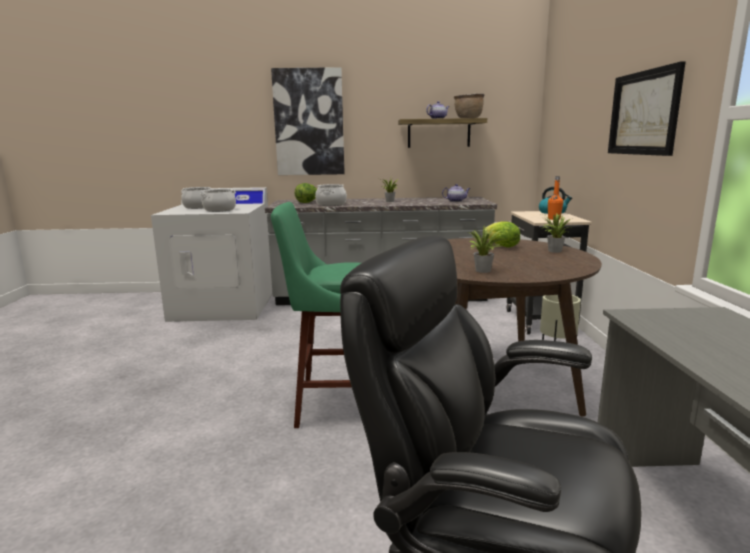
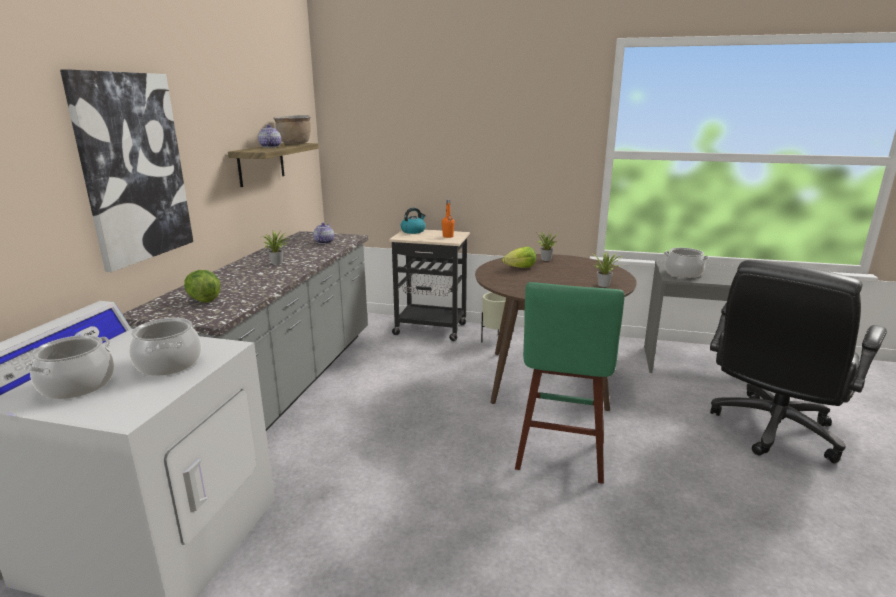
camera: 75 degrees left, 5 degrees up
(331, 204) = (255, 289): cooking pot -> cooking pot (683, 273)
(643, 113) = (521, 147): picture -> none

